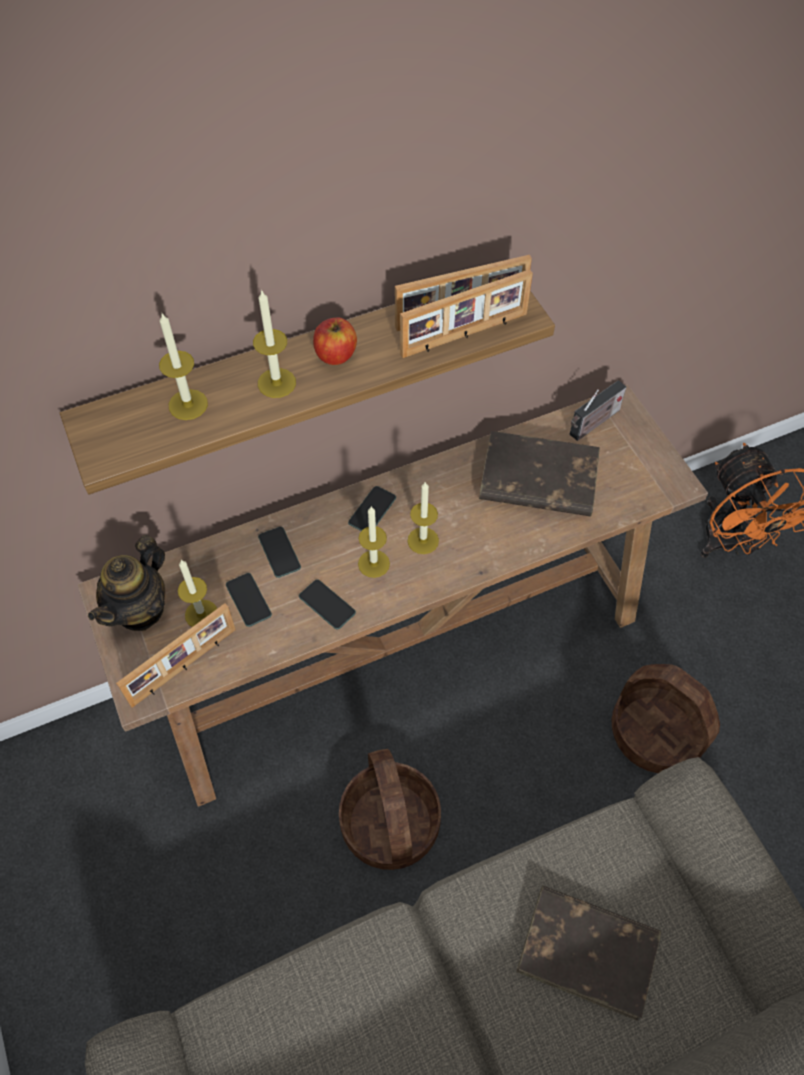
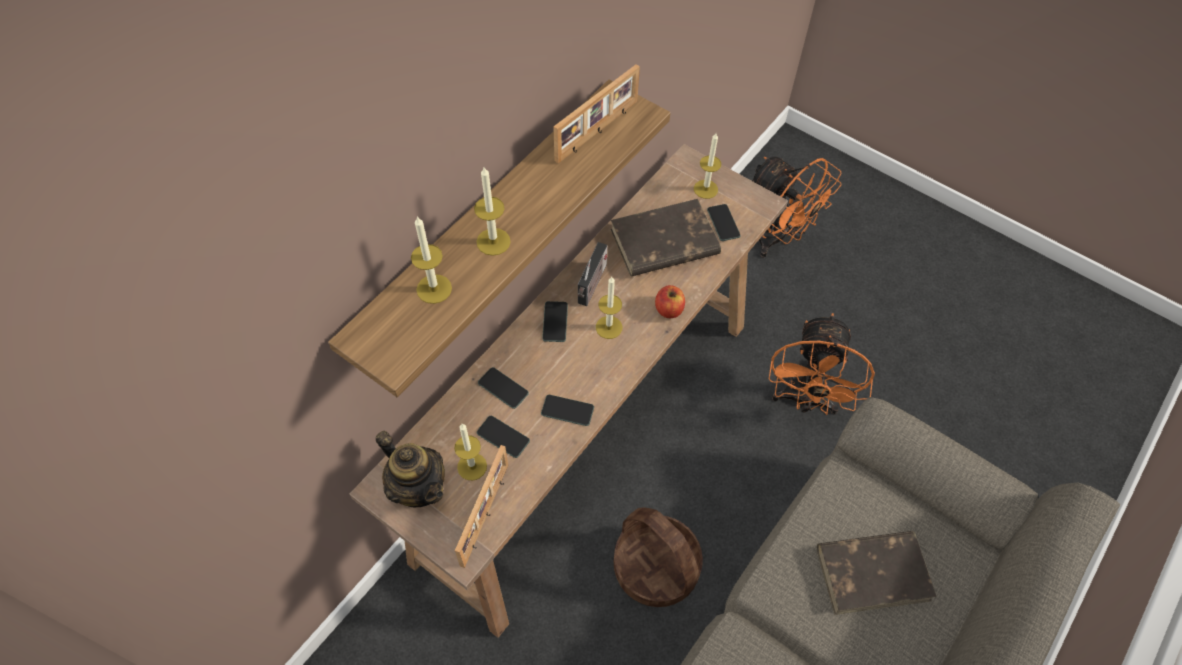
camera: 30 degrees left, 0 degrees up
(140, 609) = (418, 487): teapot -> teapot turned 45 degrees counterclockwise
(335, 355) = (524, 200): apple -> apple (668, 309)
(373, 563) = (583, 362): candle -> candle (705, 189)
(465, 335) = (611, 146): picture frame -> none
(593, 424) = (677, 184): radio -> radio (592, 286)
(617, 486) = (723, 223): none -> phone
(657, 732) = (804, 401): basket -> orange fan

